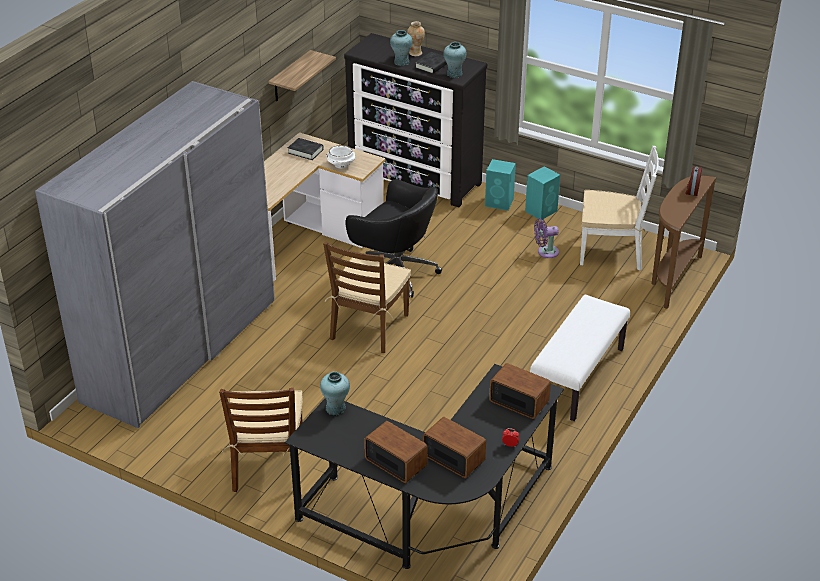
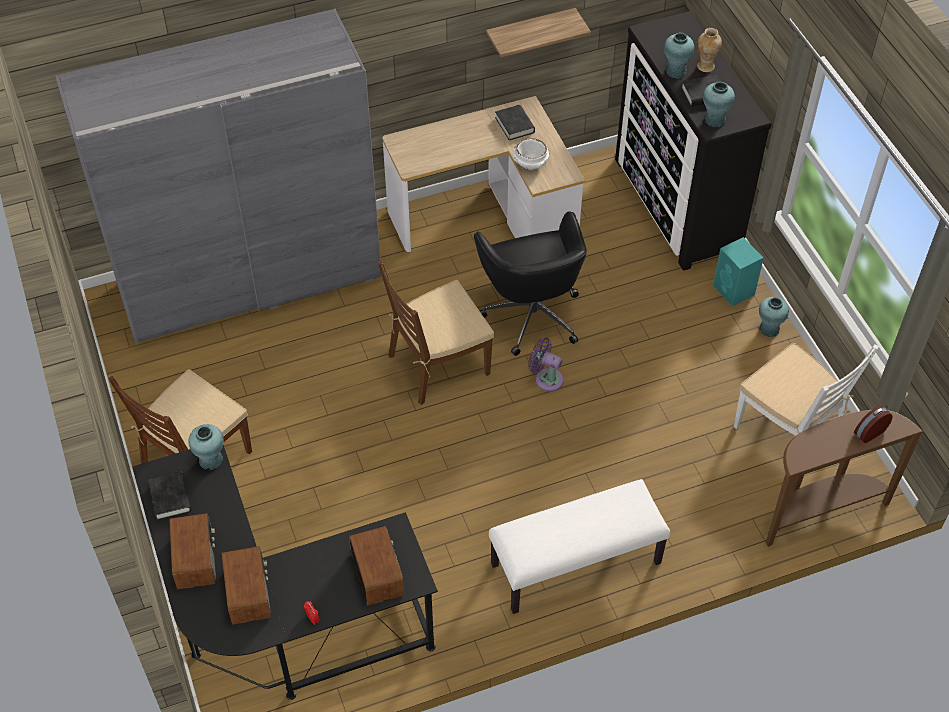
camera: 40 degrees right, 15 degrees up
(335, 442) = (170, 498): none -> black book
(541, 211) = (769, 329): turquoise speaker -> turquoise vase
(545, 252) = (714, 386): purple fan -> purple fan (546, 378)

